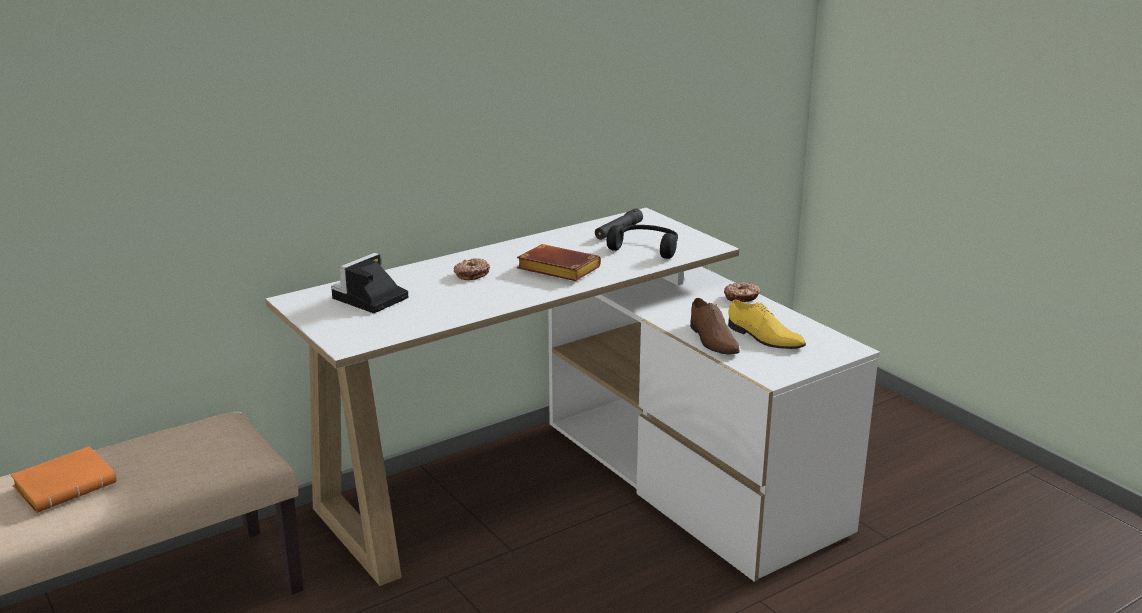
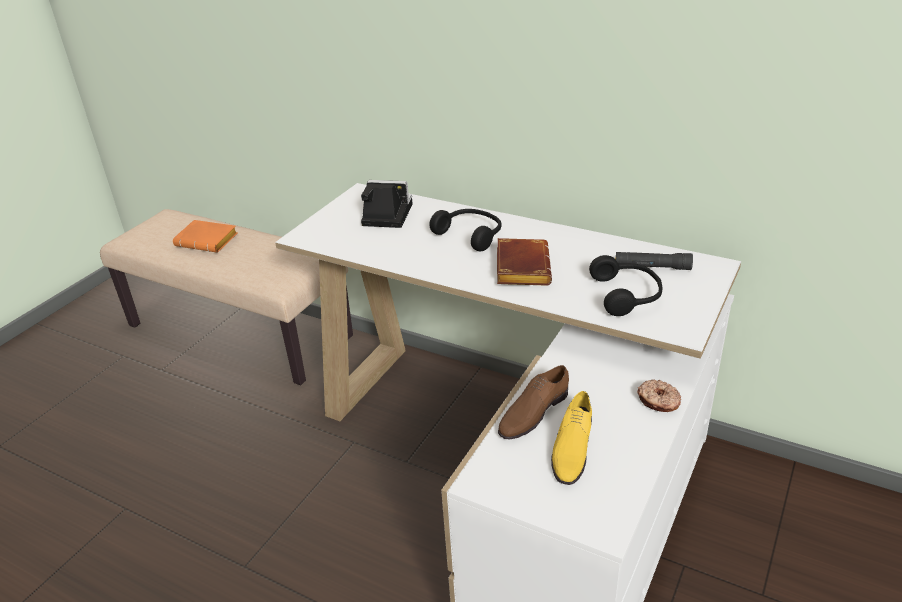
camera: 65 degrees right, 10 degrees up
(471, 274) = (471, 235): donut -> black headphones

